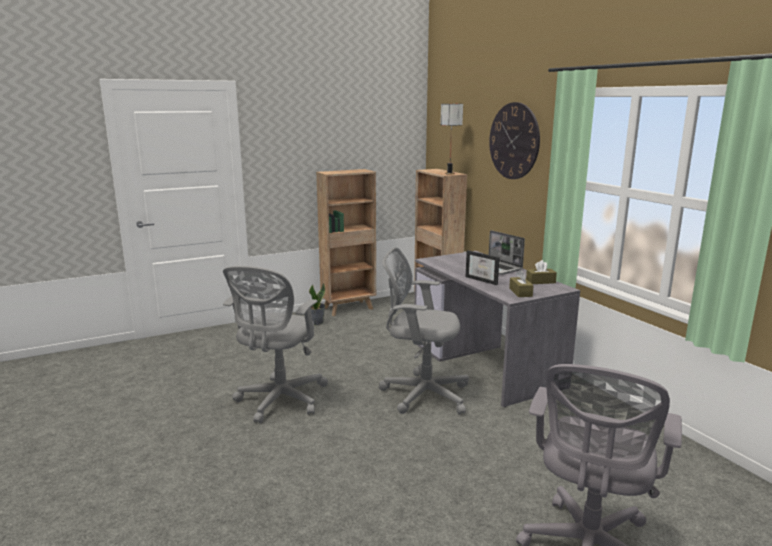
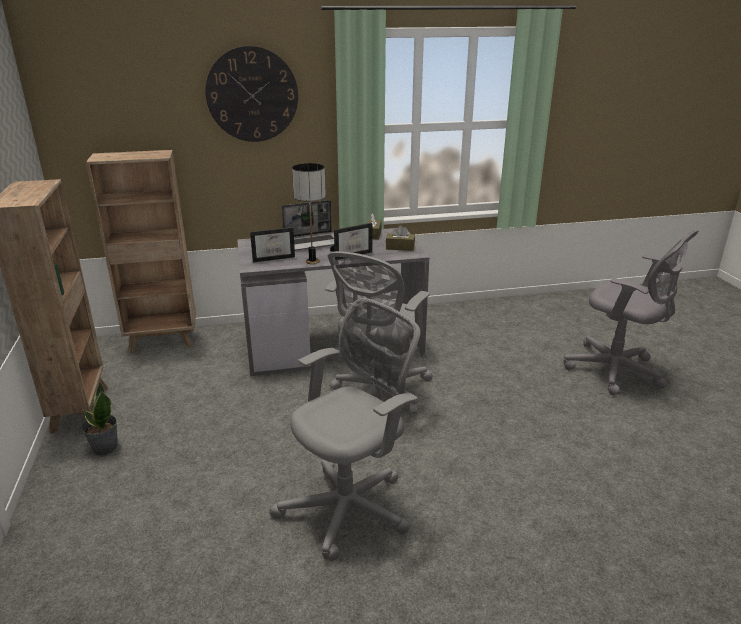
camera: 75 degrees left, 10 degrees up
(279, 401) = (350, 507): grey office chair -> grey office chair turned 75 degrees counterclockwise
(450, 173) = (157, 154): table lamp -> table lamp (312, 261)
(450, 262) = (274, 257): none -> picture frame

